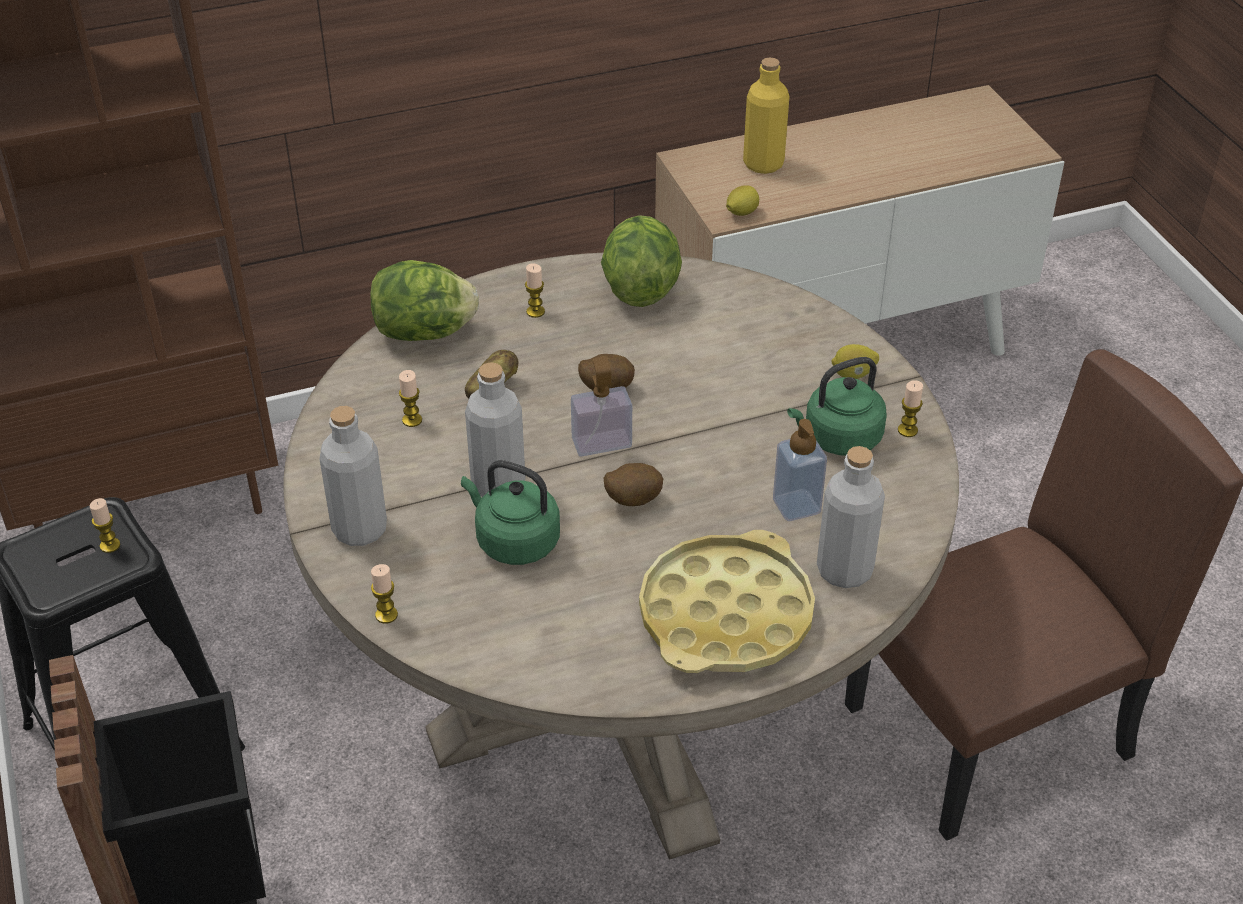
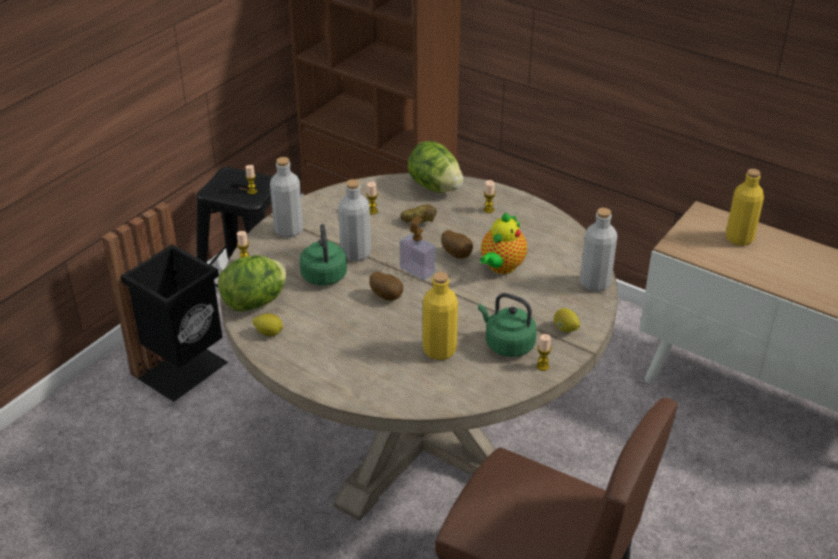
camera: 55 degrees right, 5 degrees down
(639, 288) = (546, 232): lettuce -> lettuce (256, 302)
(674, 364) = (501, 267): none -> teapot
(726, 615) = (338, 359): yellow tray -> none
(741, 213) = (684, 249): lemon -> lemon (269, 333)
(796, 506) = (439, 350): soap dispenser -> yellow bottle
(844, 570) = (408, 386): grey bottle -> grey bottle (595, 283)

